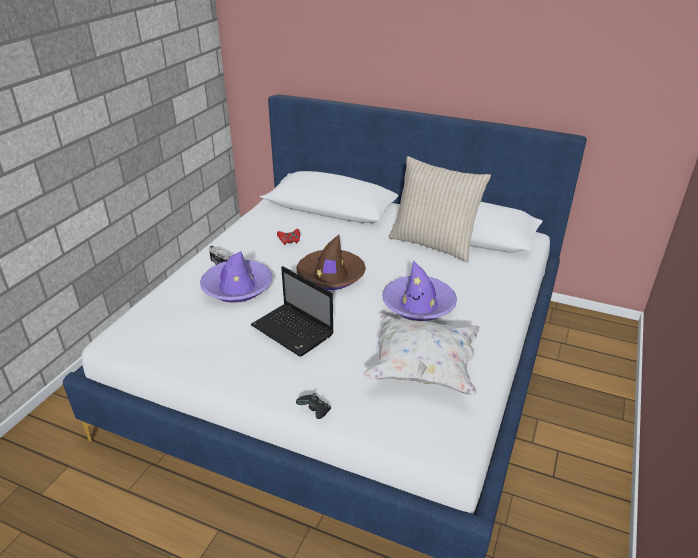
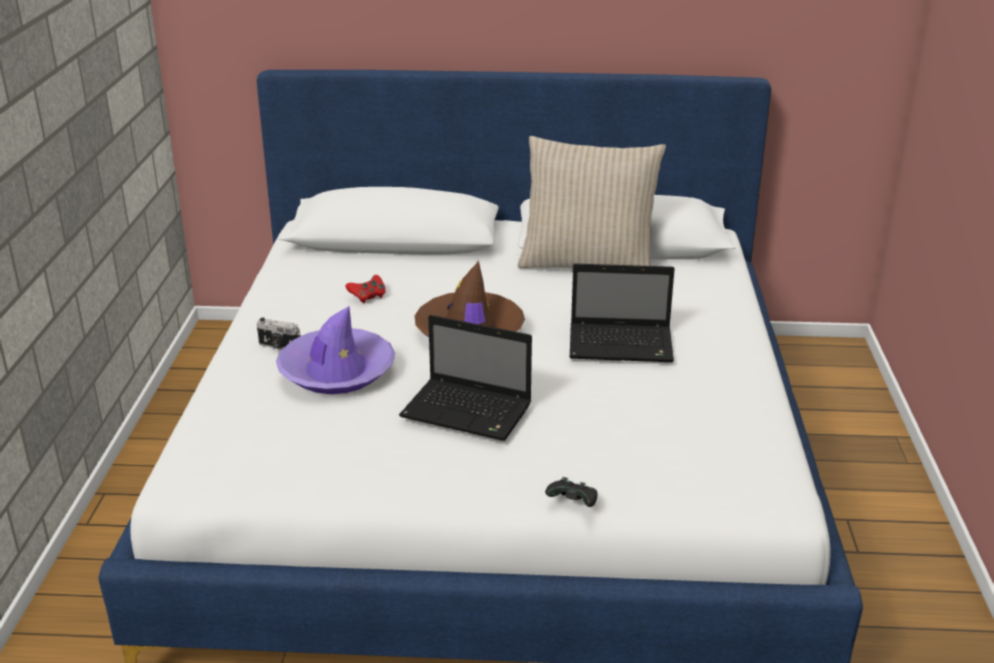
camera: 20 degrees left, 5 degrees down
(419, 305) = (623, 345): purple hat -> laptop
(422, 369) = (681, 421): white pillow -> none

